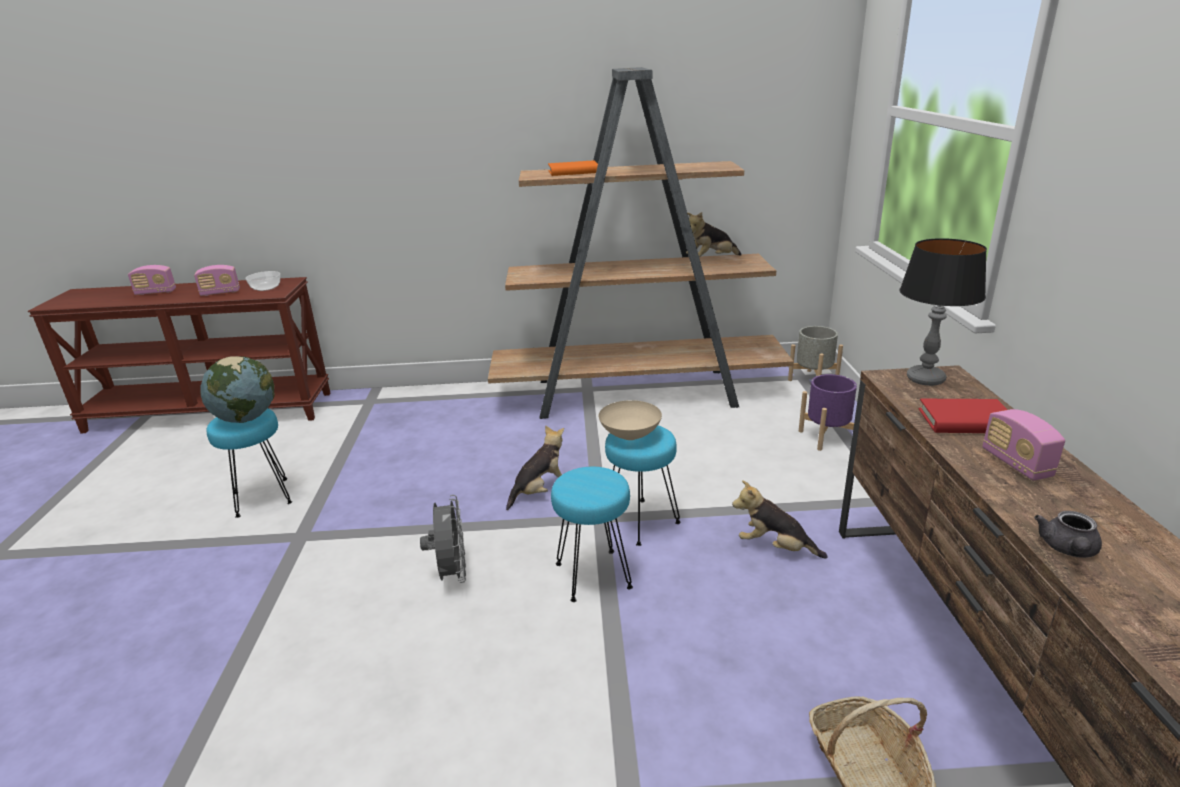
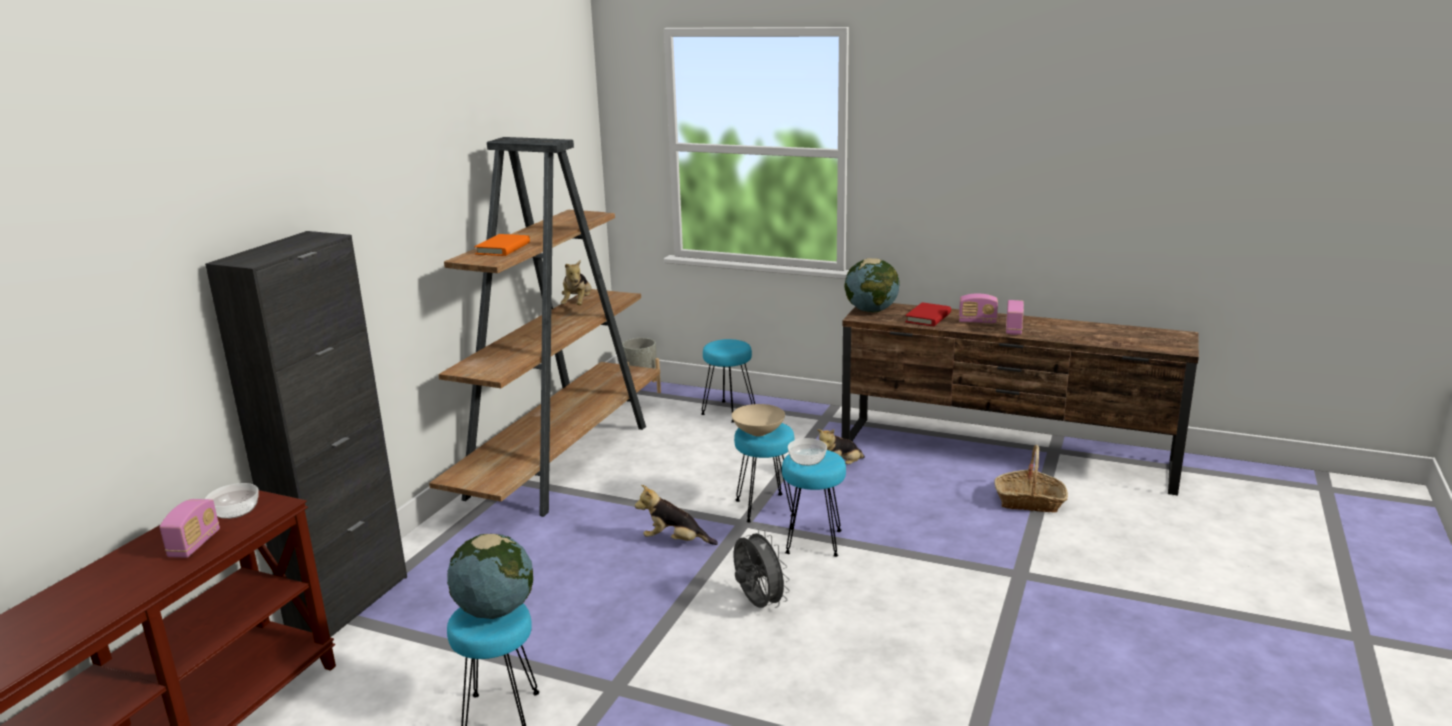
camera: 65 degrees left, 5 degrees down
(156, 292) = (78, 600): radio -> radio (1013, 329)
(387, 396) = (348, 602): none -> black cabinet
(451, 574) = (758, 604): grey fan -> grey fan turned 45 degrees clockwise
(540, 491) = (675, 541): plush toy -> plush toy turned 60 degrees counterclockwise
(583, 480) = (807, 460): none -> bowl
(826, 437) = (729, 411): purple planter -> turquoise stool
(925, 379) = (871, 310): table lamp -> globe
(1067, 549) = (1049, 335): grey teapot -> none

